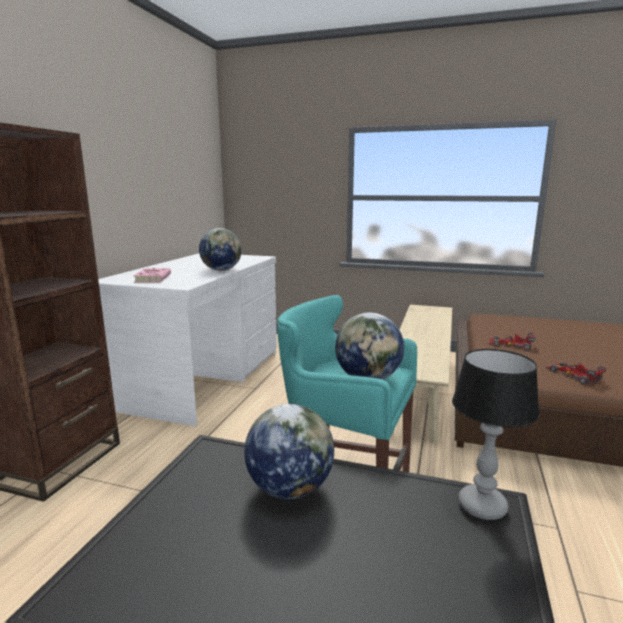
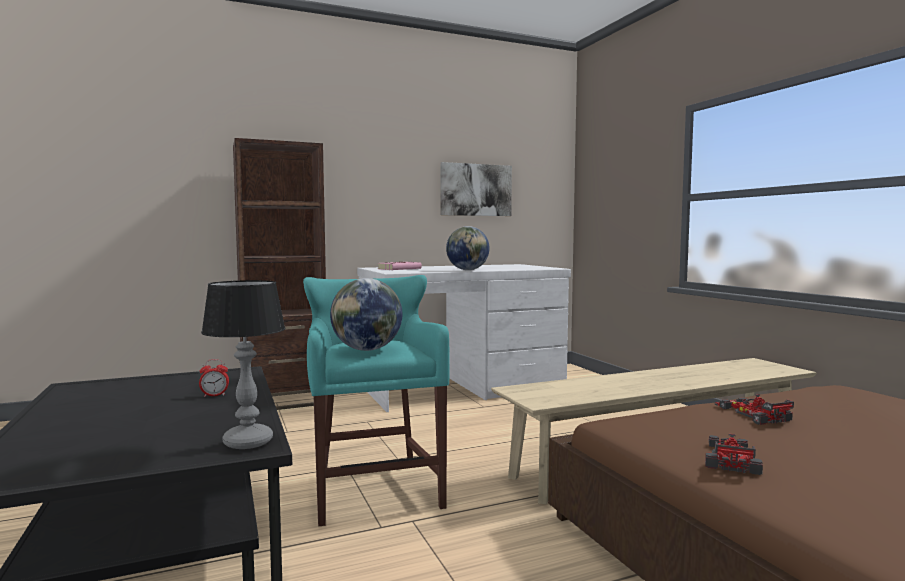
camera: 50 degrees right, 10 degrees down
(166, 184) = (475, 190): none -> picture
(290, 488) = (214, 395): globe -> alarm clock

